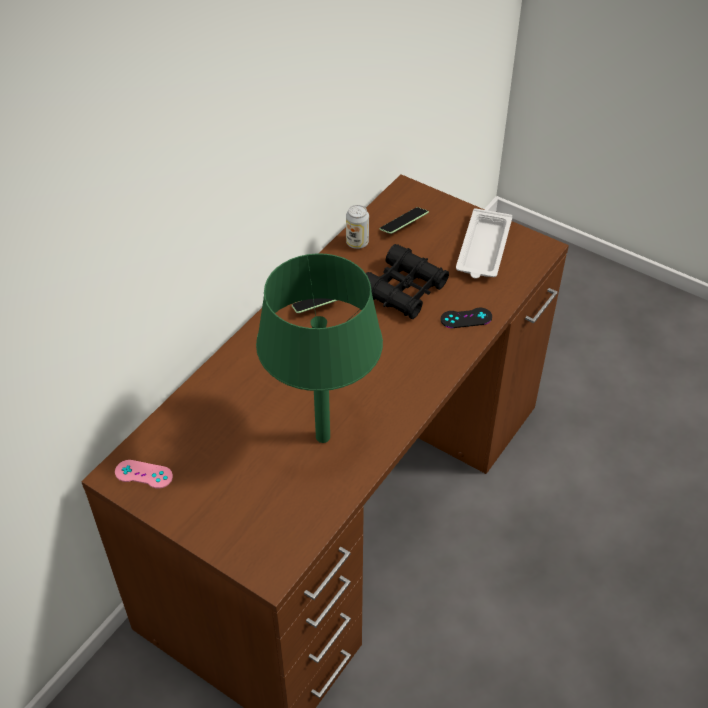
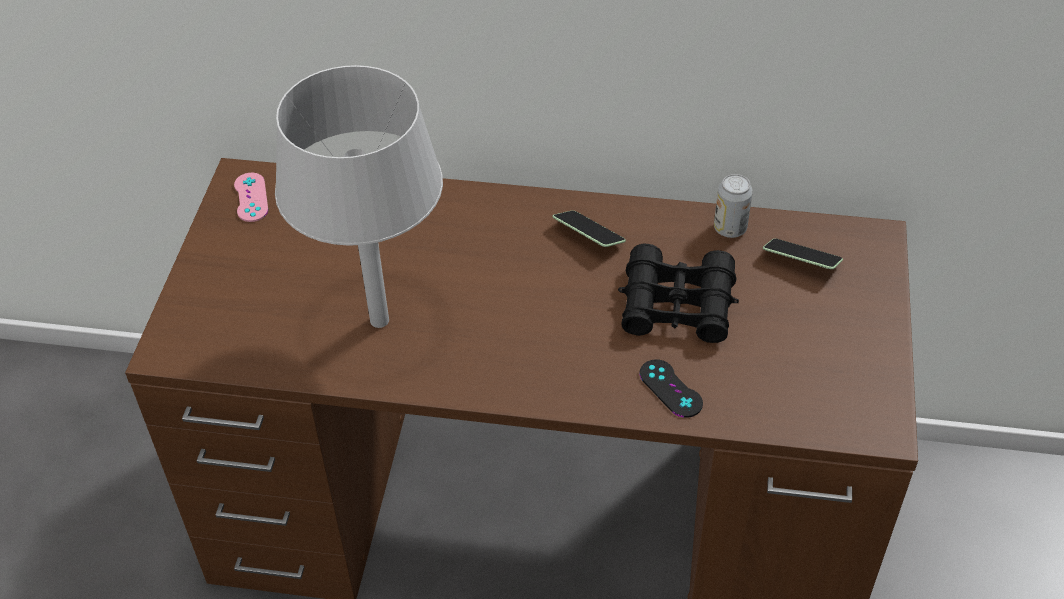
camera: 65 degrees right, 0 degrees up
(323, 437) = (379, 321): green table lamp -> grey table lamp
(483, 250) = (822, 362): white tray -> none

